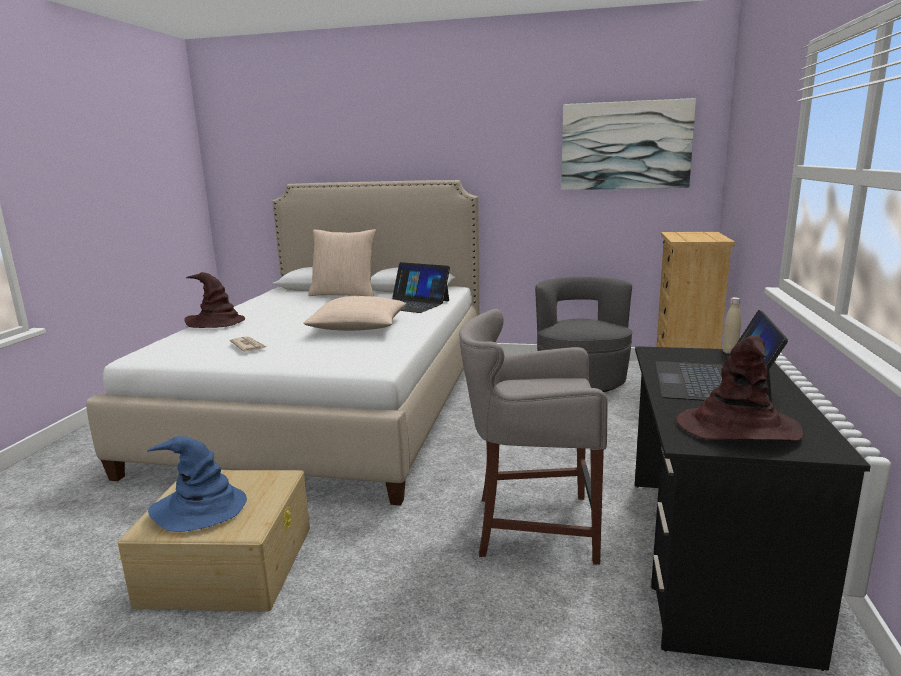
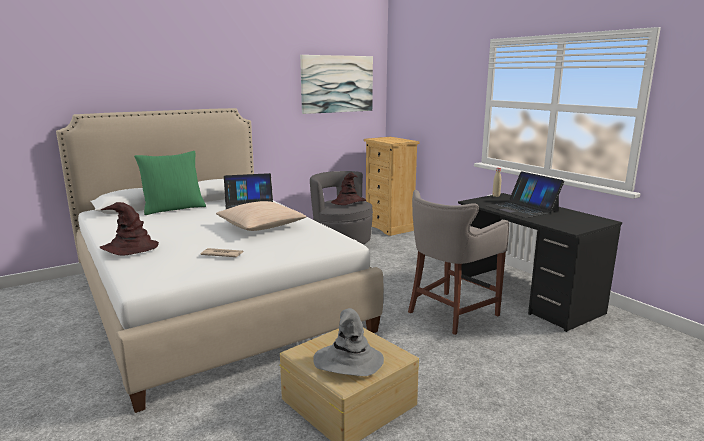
camera: 45 degrees left, 0 degrees up
(200, 508) = (348, 362): blue hat -> grey hat
(344, 294) = (173, 208): beige pillow -> green pillow
(737, 428) = (570, 221): brown hat -> brown hat (348, 202)

